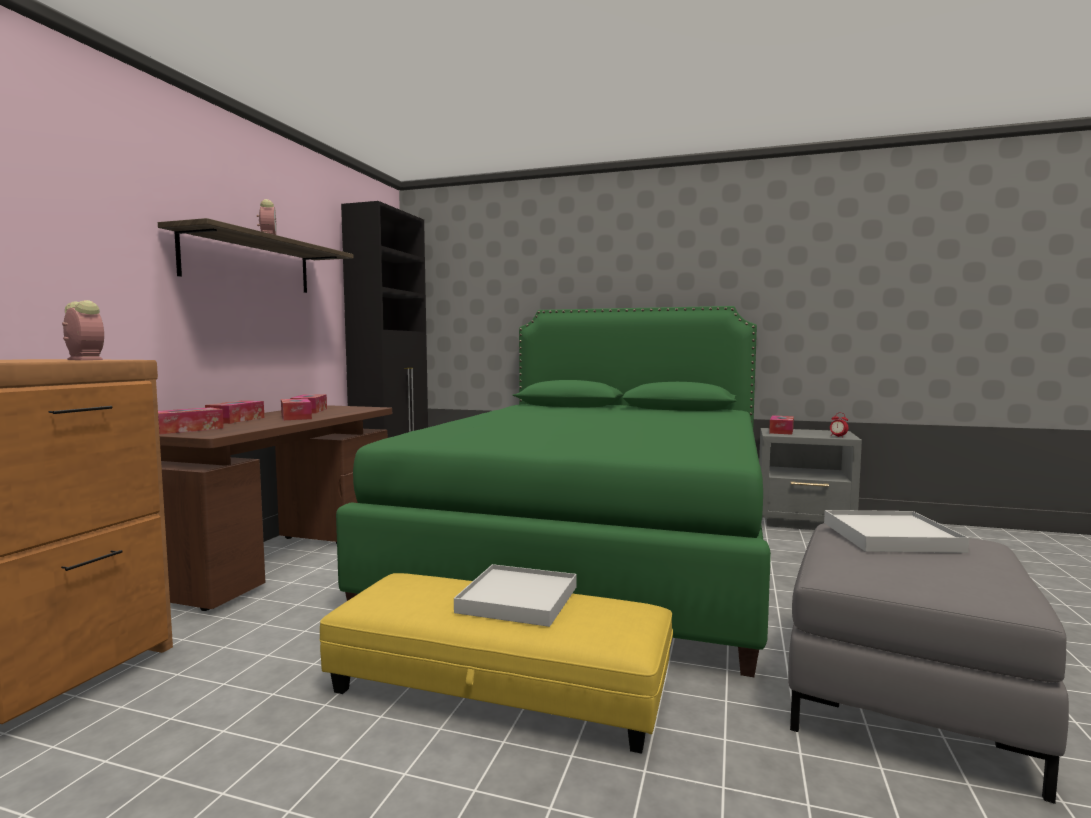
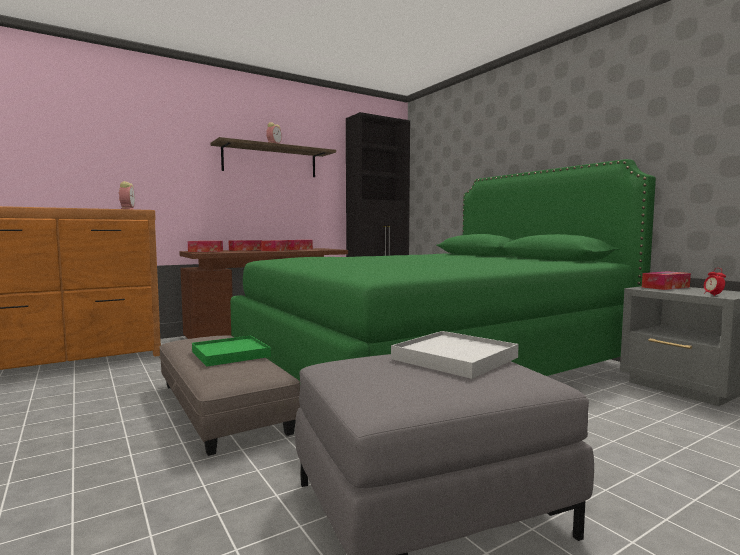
camera: 40 degrees right, 0 degrees up
(499, 687) = (222, 407): yellow ottoman -> grey ottoman
(518, 600) = (230, 354): white tray -> green tray

